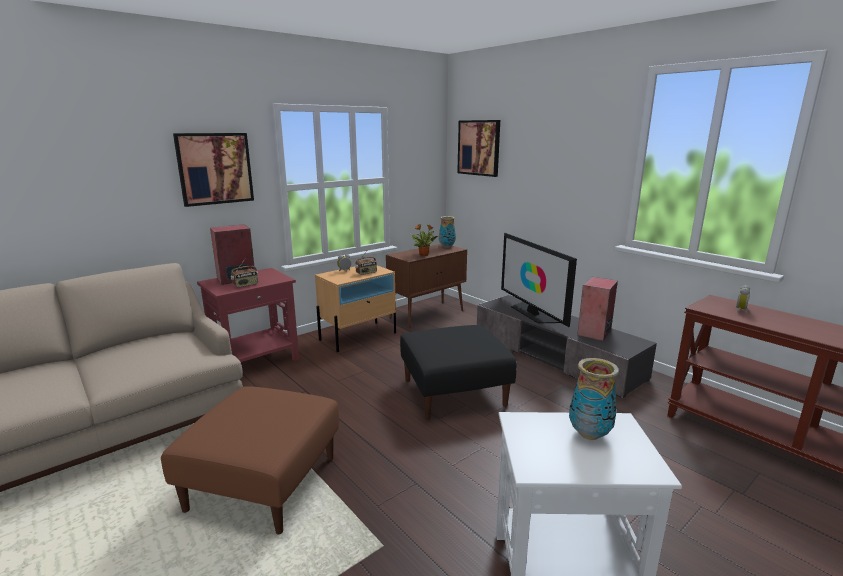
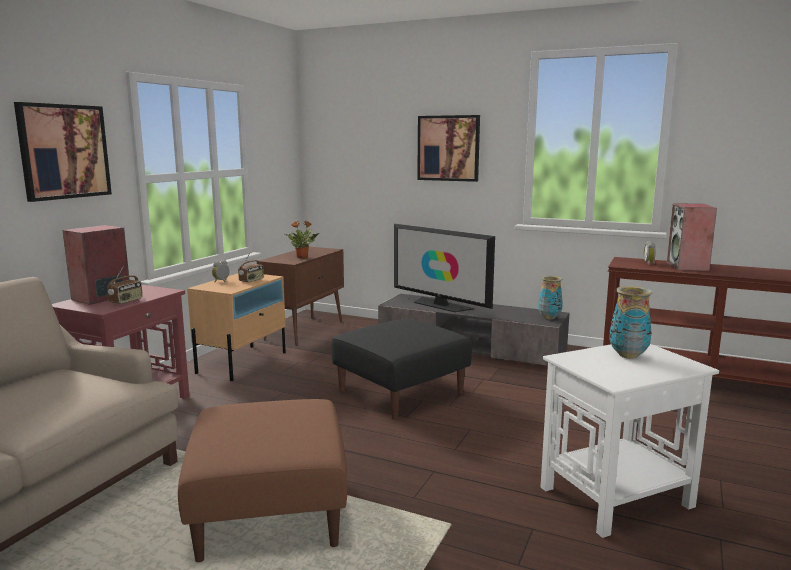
camera: 25 degrees left, 5 degrees down
(447, 246) = (317, 248): vase -> vase (549, 318)
(479, 148) = (344, 134): picture -> picture (448, 148)
(594, 332) = (512, 312): speaker -> speaker (688, 266)

